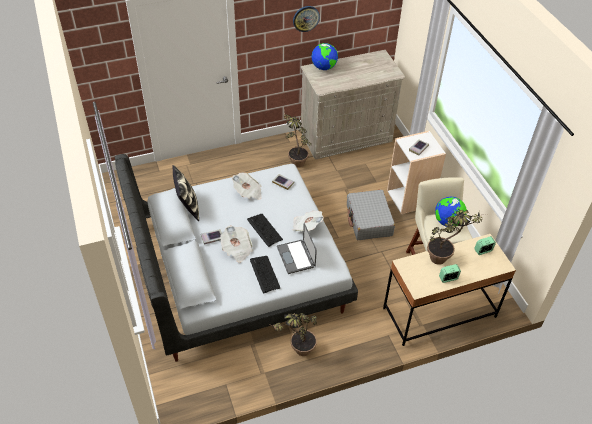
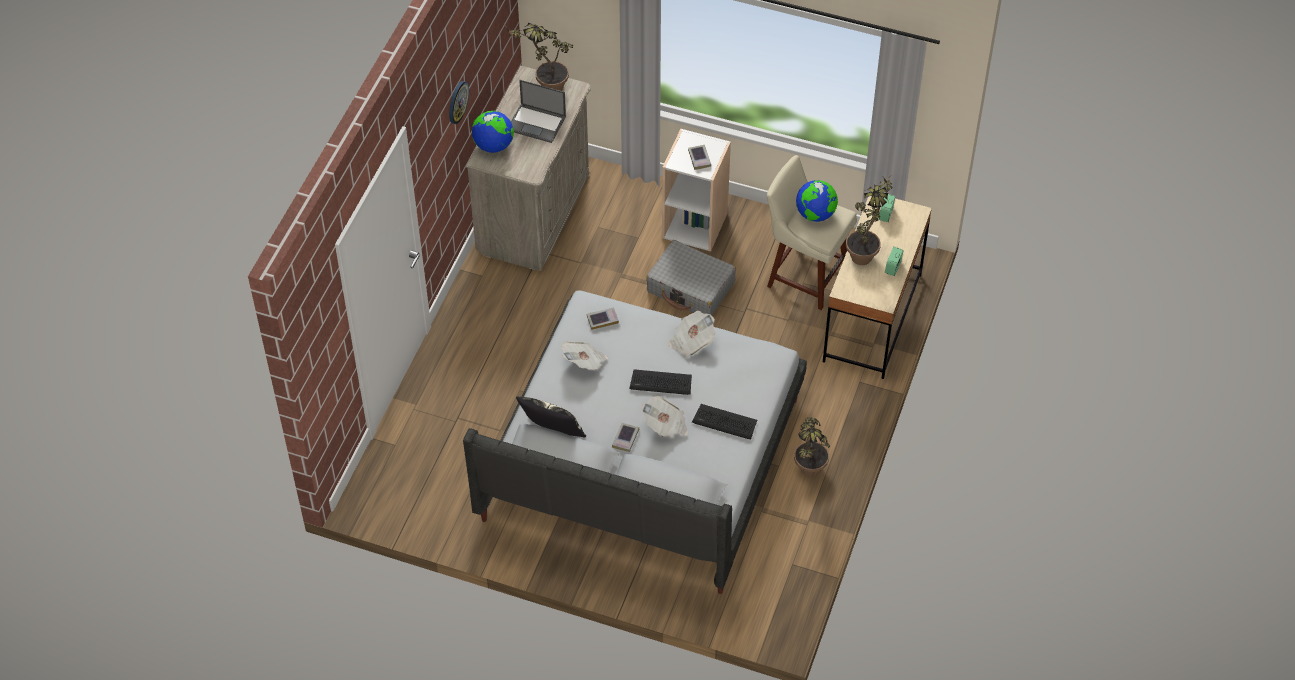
camera: 50 degrees left, 5 degrees up
(295, 160) = (521, 291): potted plant -> potted plant (545, 87)
(296, 257) = (728, 379): laptop -> laptop (537, 123)

